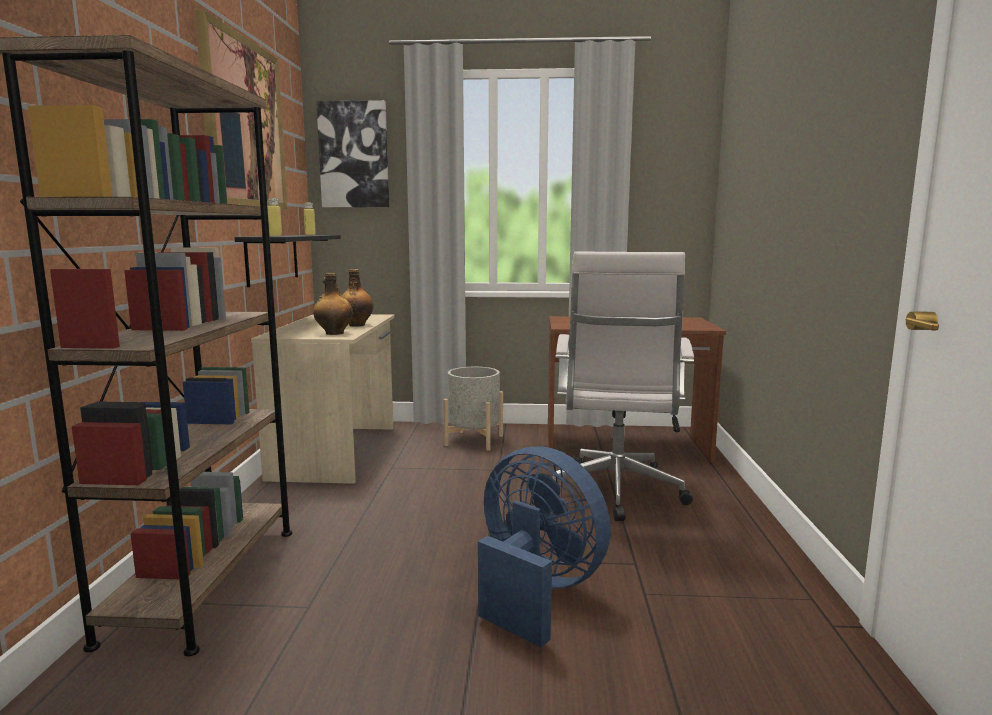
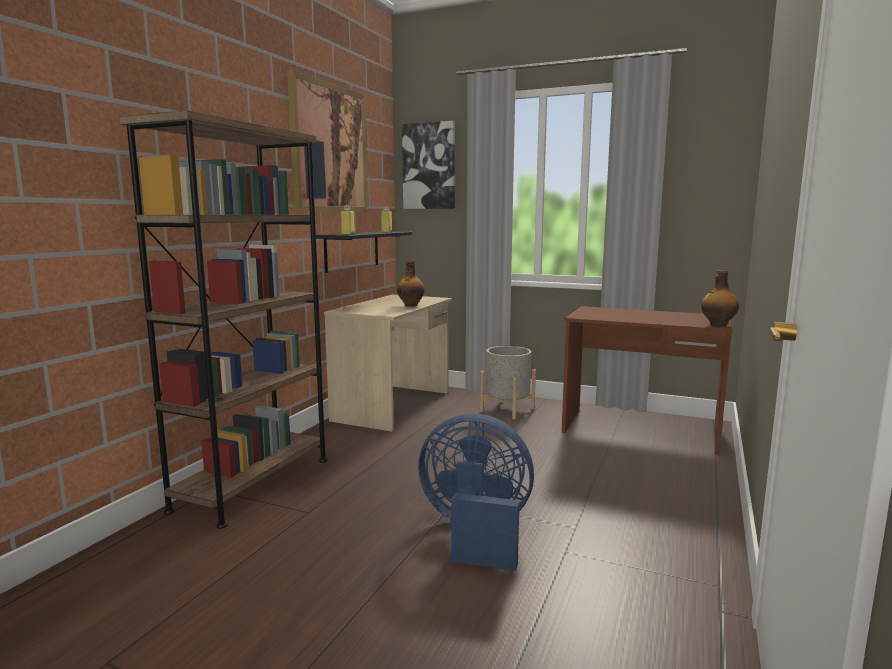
camera: 20 degrees right, 0 degrees up
(334, 333) = (385, 311): bottle -> bottle (717, 324)
(536, 591) = (475, 532): blue fan -> blue fan turned 45 degrees counterclockwise
(616, 494) = (600, 469): white office chair -> none

